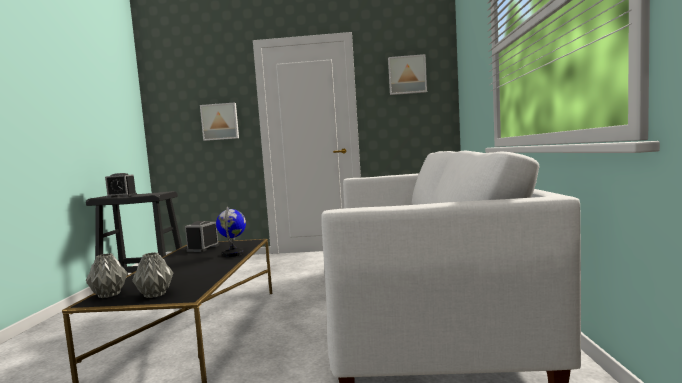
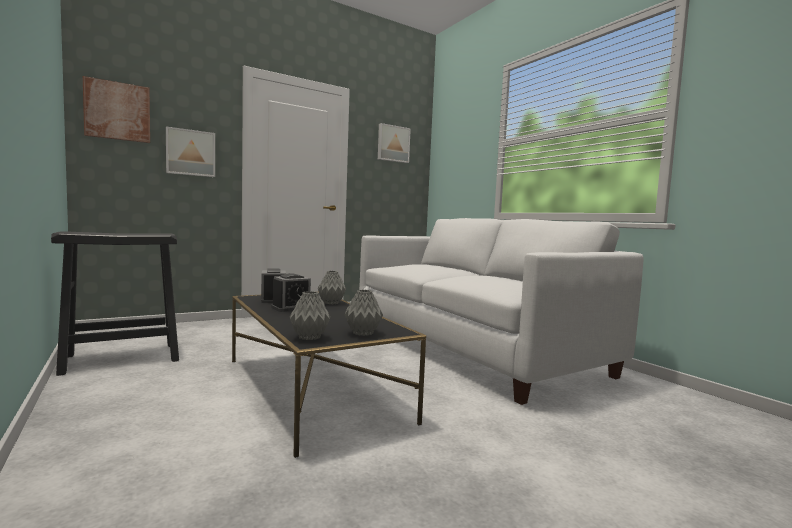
camera: 35 degrees left, 0 degrees up
(121, 196) = (108, 233): alarm clock -> alarm clock (291, 308)
(170, 101) = (117, 111): none -> picture
(233, 254) = (331, 303): globe -> grey vase

